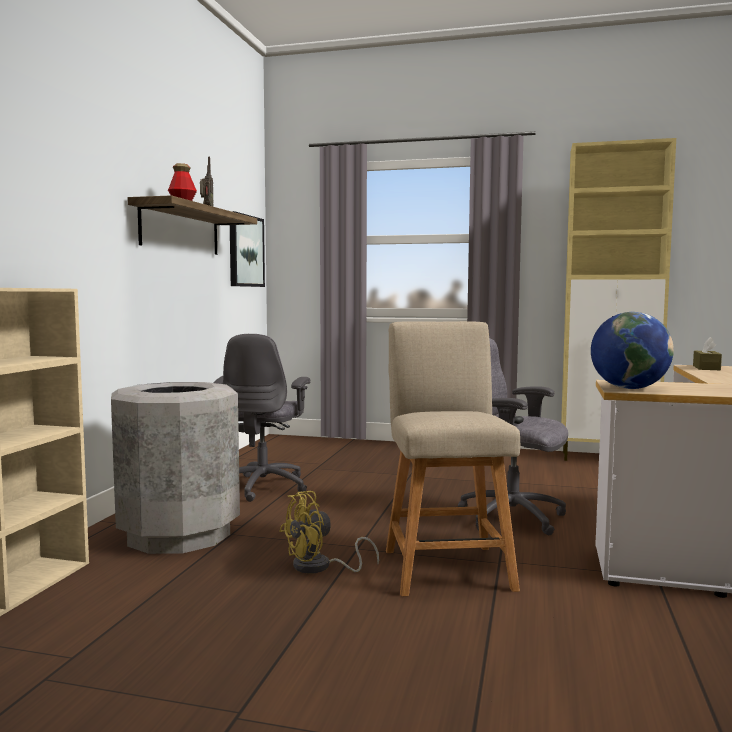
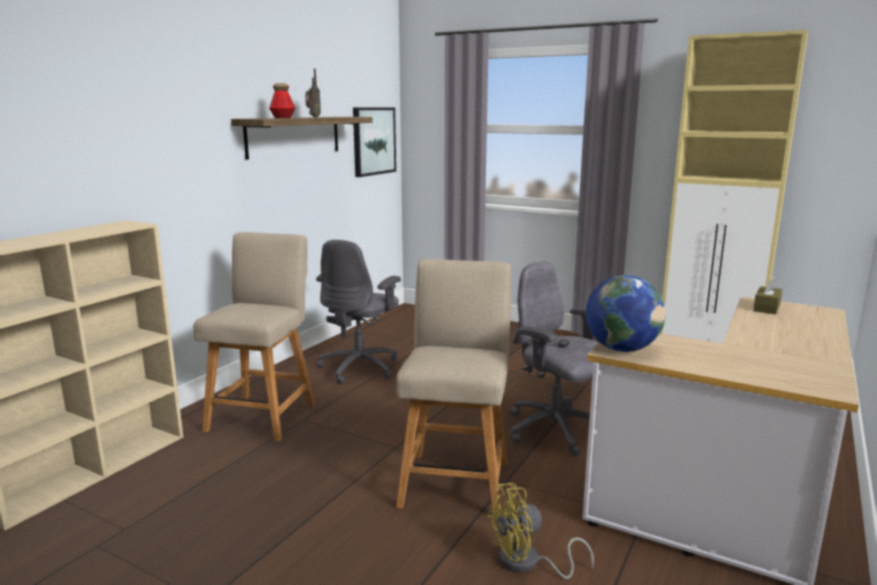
camera: 15 degrees right, 10 degrees up
(179, 534) = (264, 415): grey trash can -> beige chair
(320, 567) = (350, 466): yellow fan -> yellow fan (527, 563)

